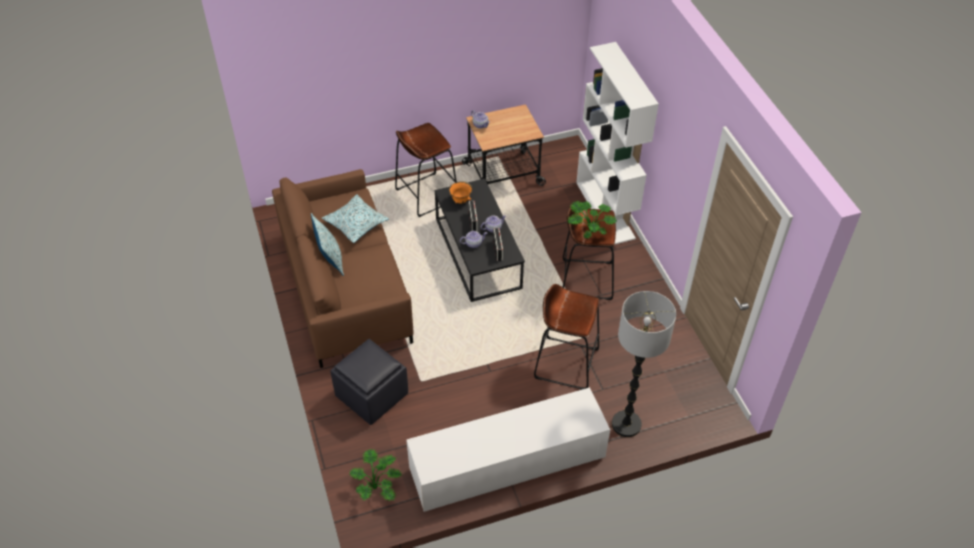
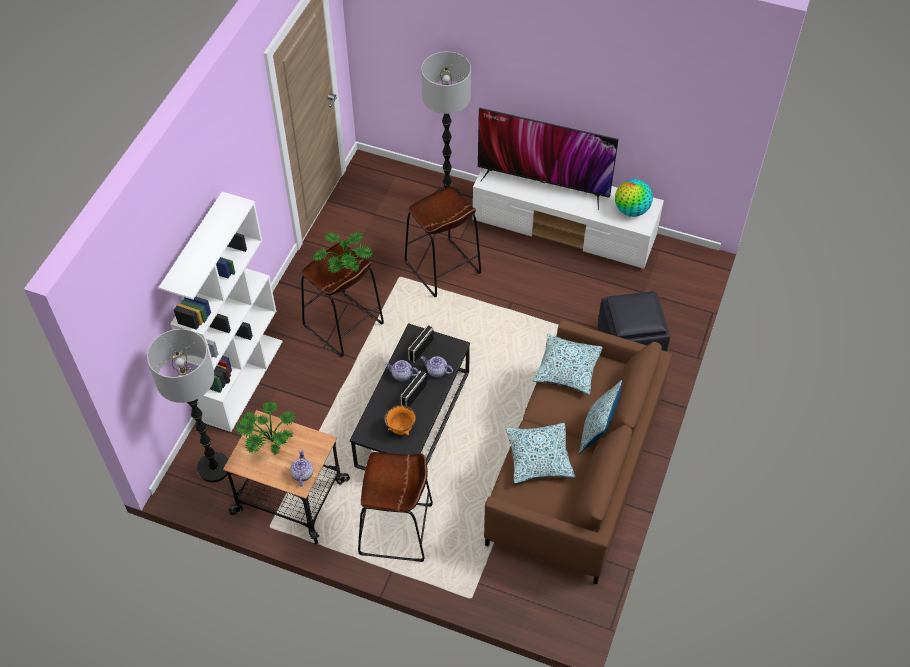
camera: 140 degrees left, 5 degrees up
(377, 487) = (678, 273): potted plant -> potted plant (268, 441)
(383, 285) = (567, 369): none -> pillow
(441, 454) = (631, 210): none -> globe
(537, 430) = (543, 183): none -> television
(562, 162) = (214, 468): none -> floor lamp

